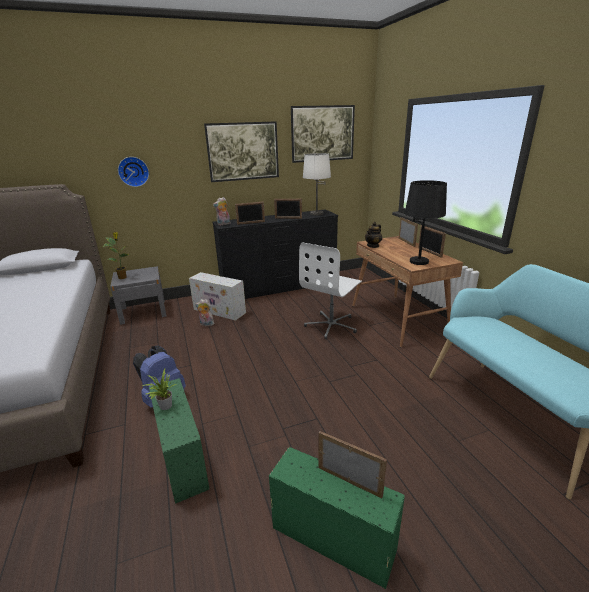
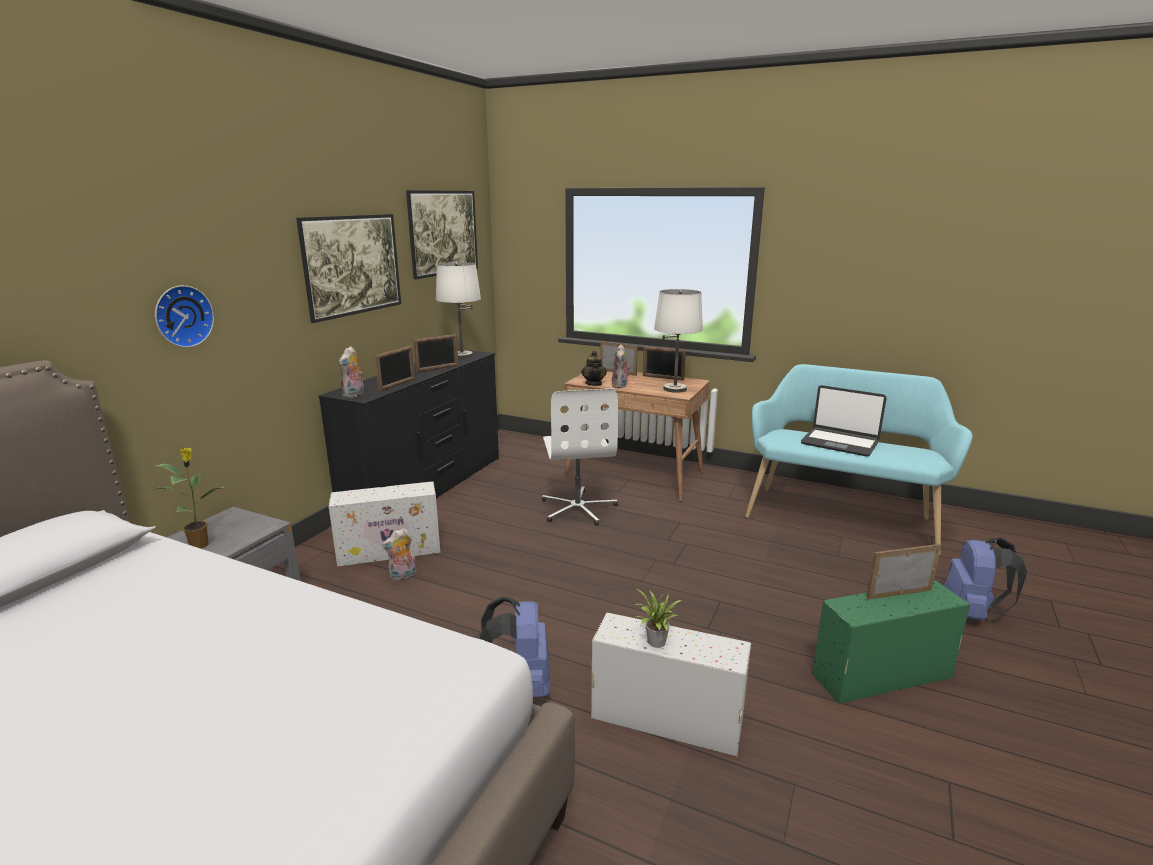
camera: 45 degrees left, 5 degrees down
(182, 457) = (664, 719): green storage box -> white storage box
(386, 251) = (620, 386): none -> plush toy
(419, 261) = (675, 389): black table lamp -> white table lamp
(507, 564) = (971, 614): none -> blue backpack
(516, 346) = (839, 443): none -> laptop

